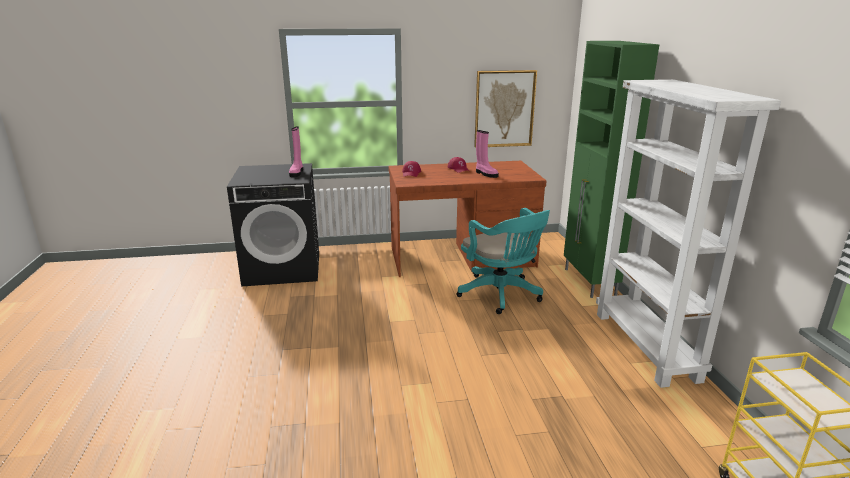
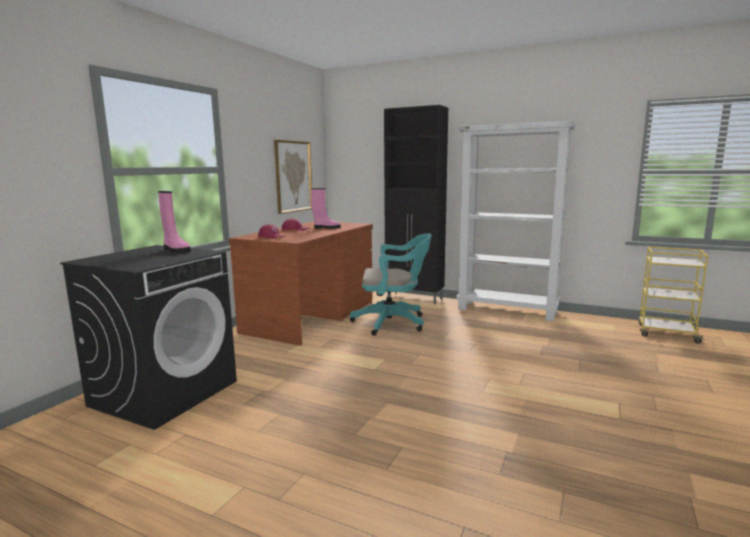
camera: 55 degrees left, 10 degrees down
(589, 282) = (415, 298): green cabinet -> black cabinet

